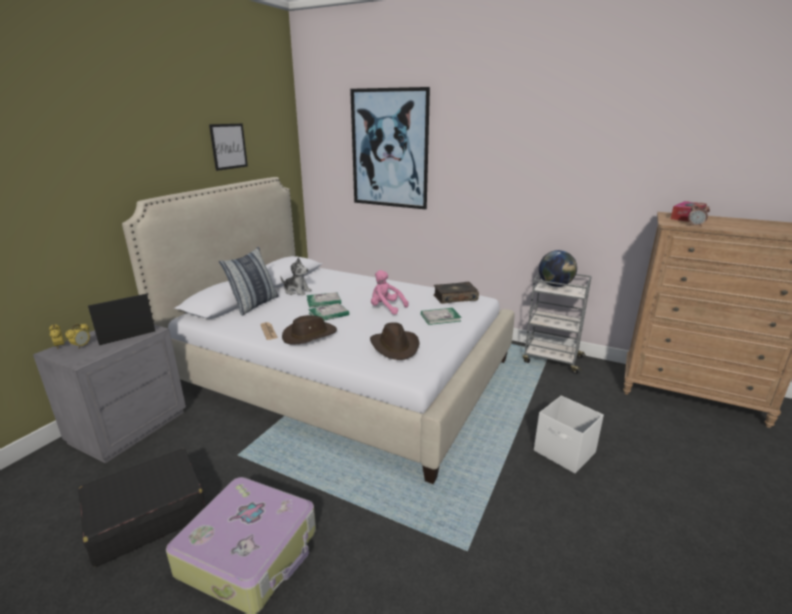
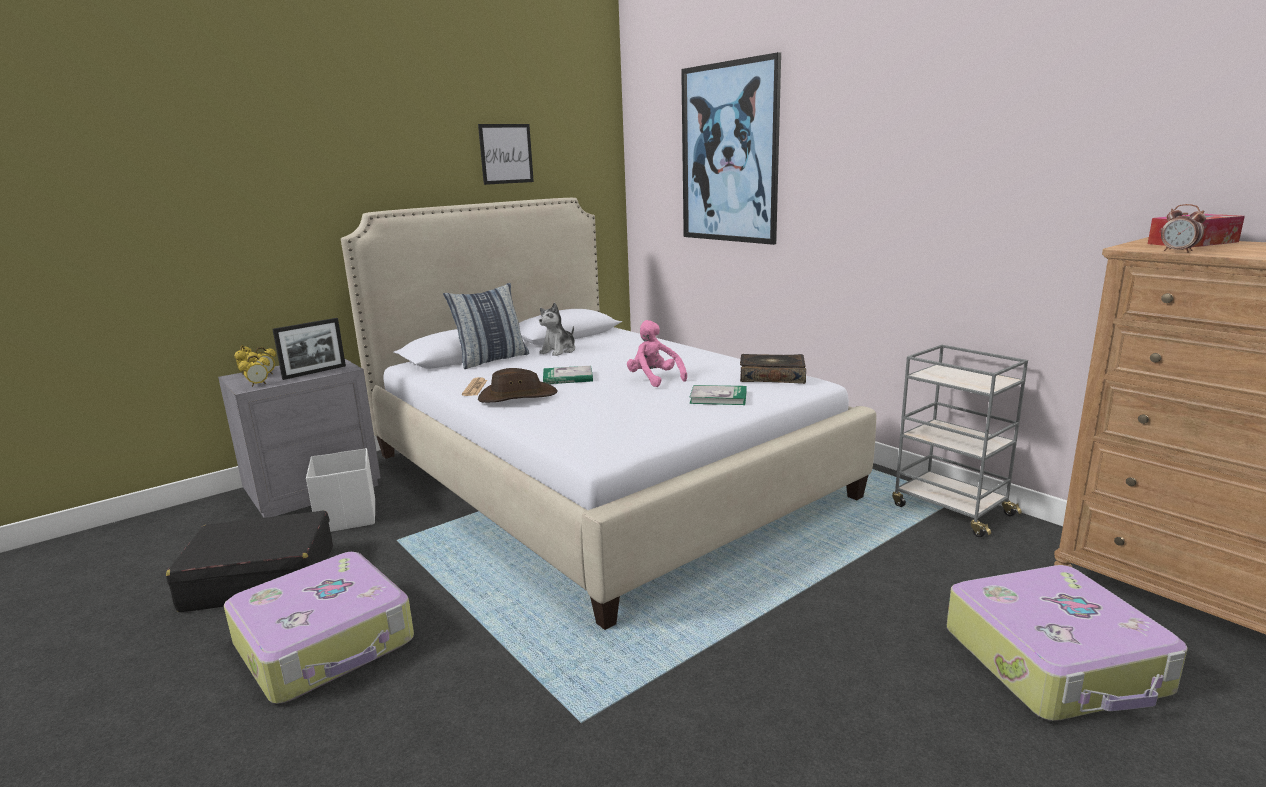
camera: 25 degrees right, 5 degrees down
(87, 357) = (258, 385): none -> alarm clock
(128, 337) = (314, 372): picture frame -> picture frame turned 150 degrees clockwise
(297, 291) = (559, 351): plush toy -> plush toy turned 75 degrees clockwise
(323, 301) = (579, 364): book -> none
(395, 346) = (608, 420): brown hat -> none
(555, 285) = (956, 373): globe -> none
(564, 452) = (853, 642): white storage box -> white storage box (346, 517)
(654, 438) = (1056, 661): none -> suitcase

